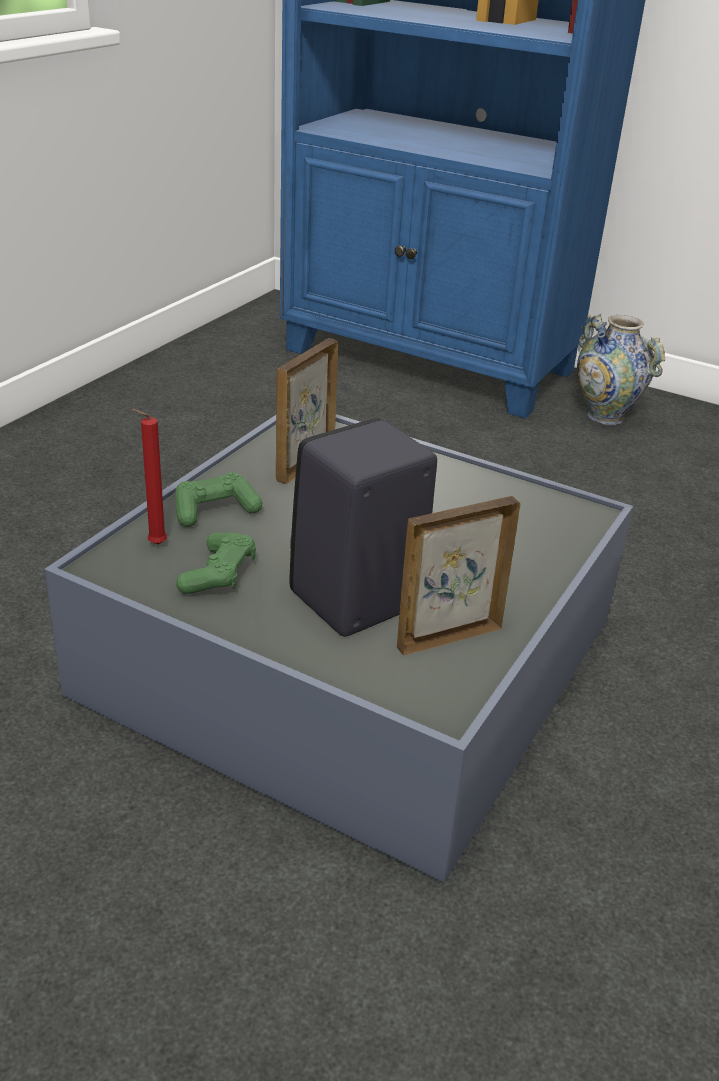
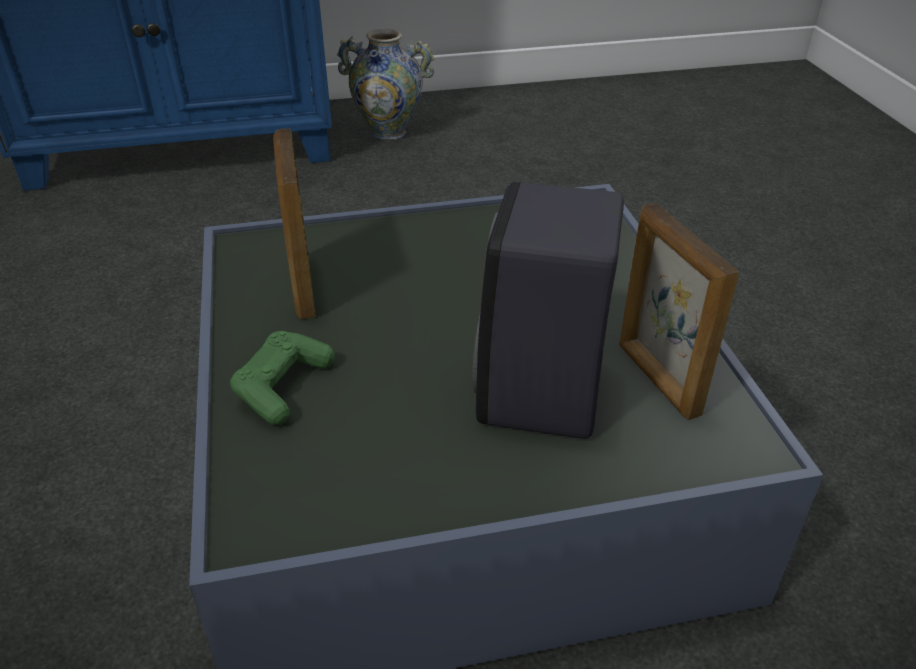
camera: 40 degrees left, 5 degrees up
(154, 545) = (274, 467): red candle -> none
(219, 574) = (387, 454): green game controller -> none
(448, 637) = (657, 379): picture frame -> picture frame turned 45 degrees counterclockwise

